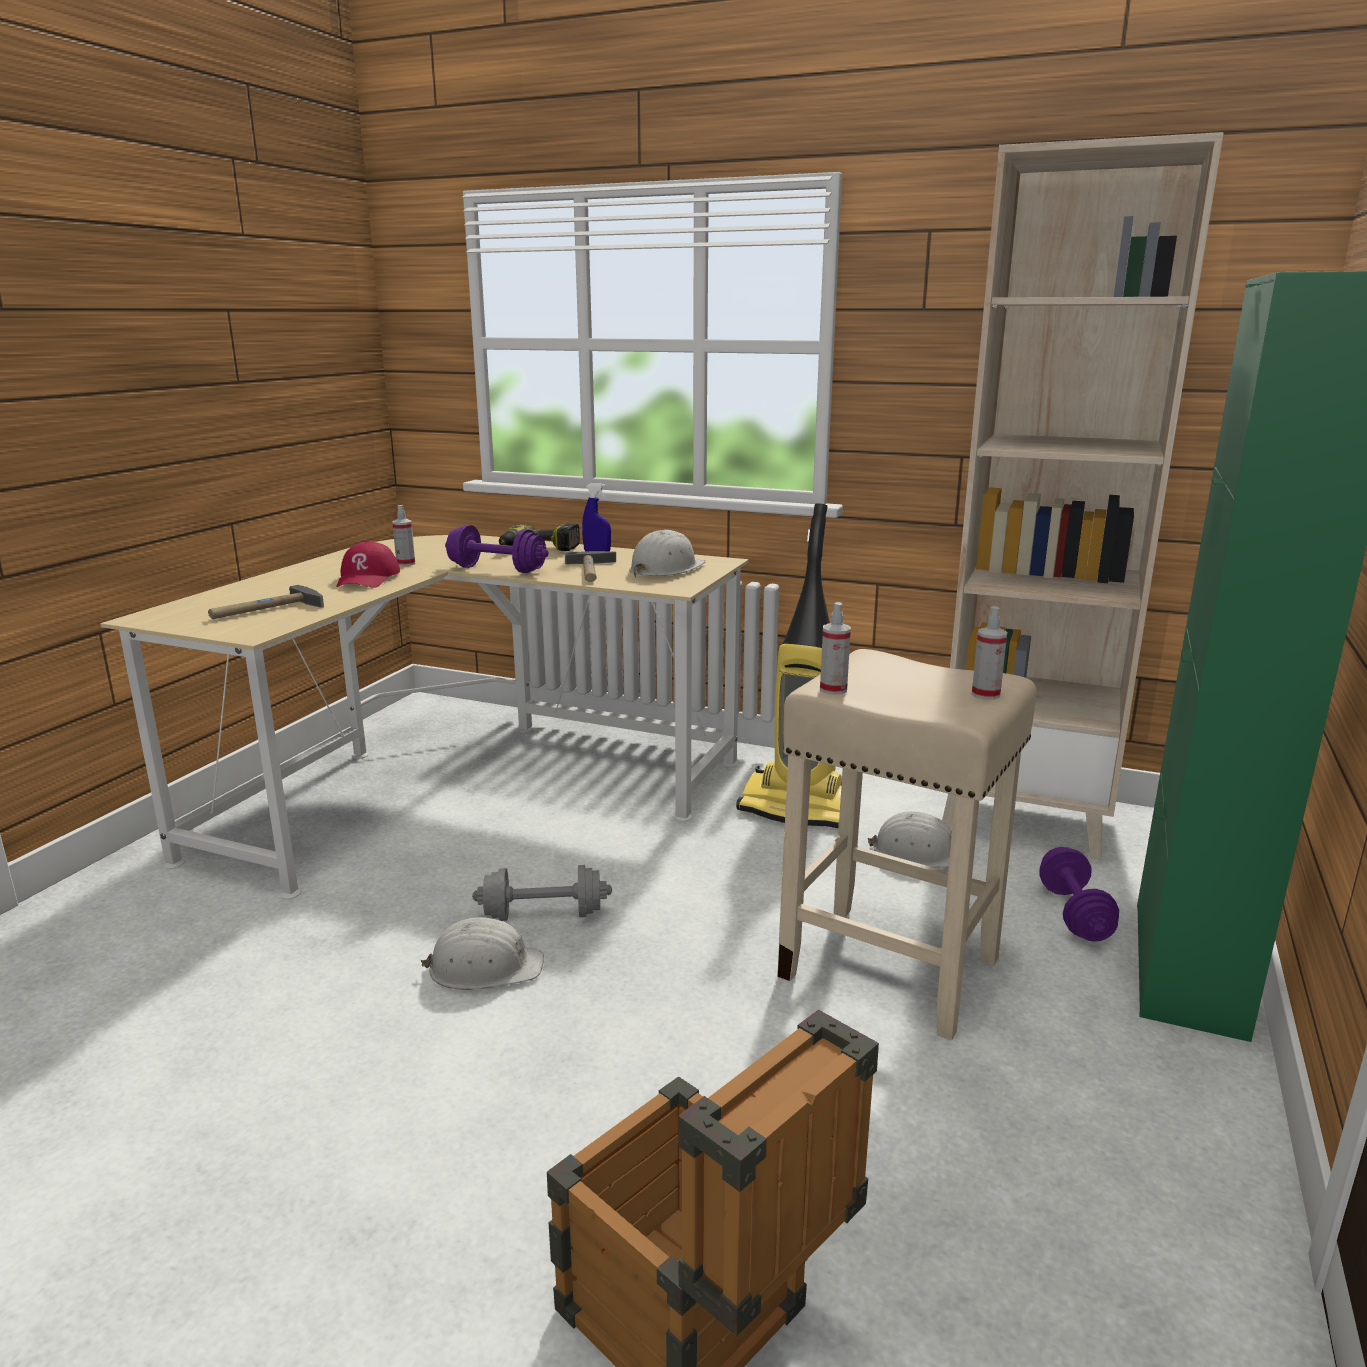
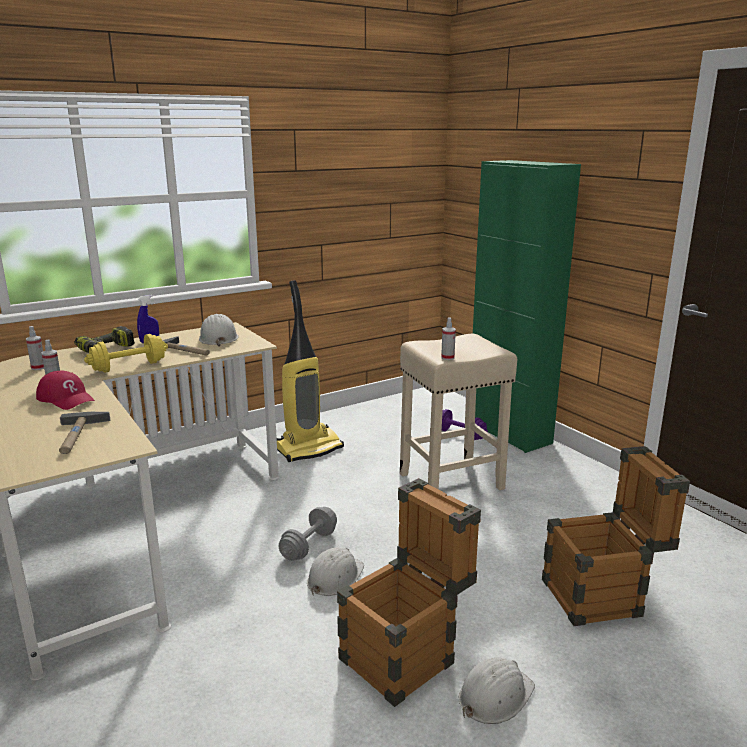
camera: 55 degrees left, 0 degrees up
(343, 1112) = (407, 654): none -> crate
(497, 569) = (129, 367): purple dumbbell -> yellow dumbbell
(918, 853) = (383, 441): white hard hat -> white hard hat (494, 696)
(985, 694) = (483, 342): spray bottle -> spray bottle (38, 368)
(1025, 817) = (387, 411): beige bookcase -> none

